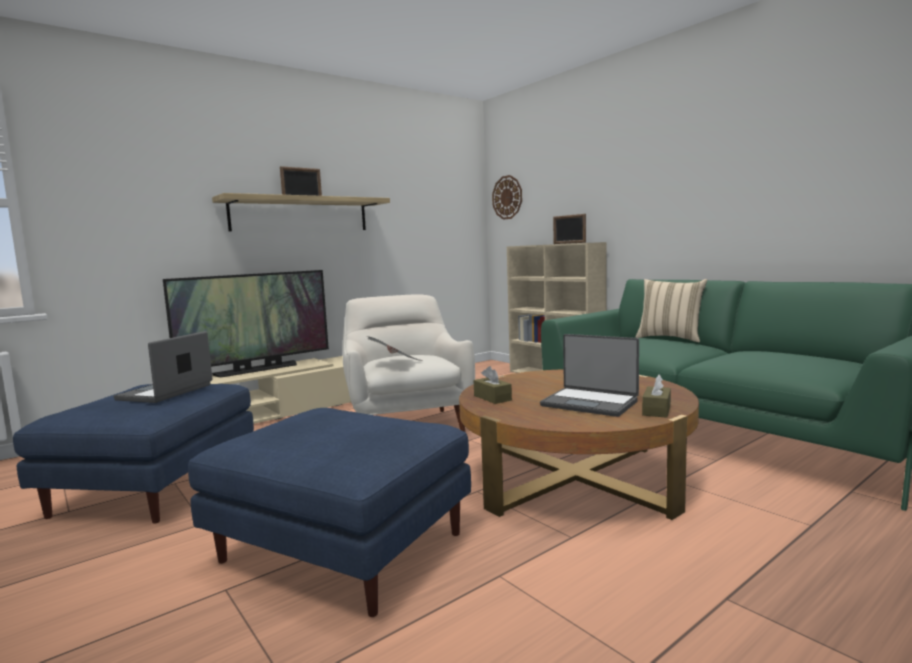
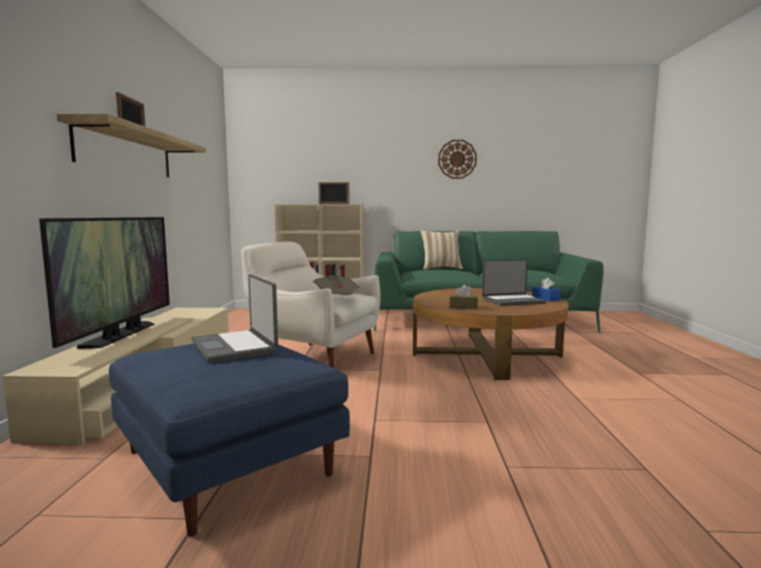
camera: 50 degrees left, 0 degrees up
(339, 547) = (490, 422): blue ottoman -> none
(507, 197) = (256, 161): wall clock -> wall clock (457, 159)
(656, 410) = (545, 299): brown tissue box -> blue tissue box

